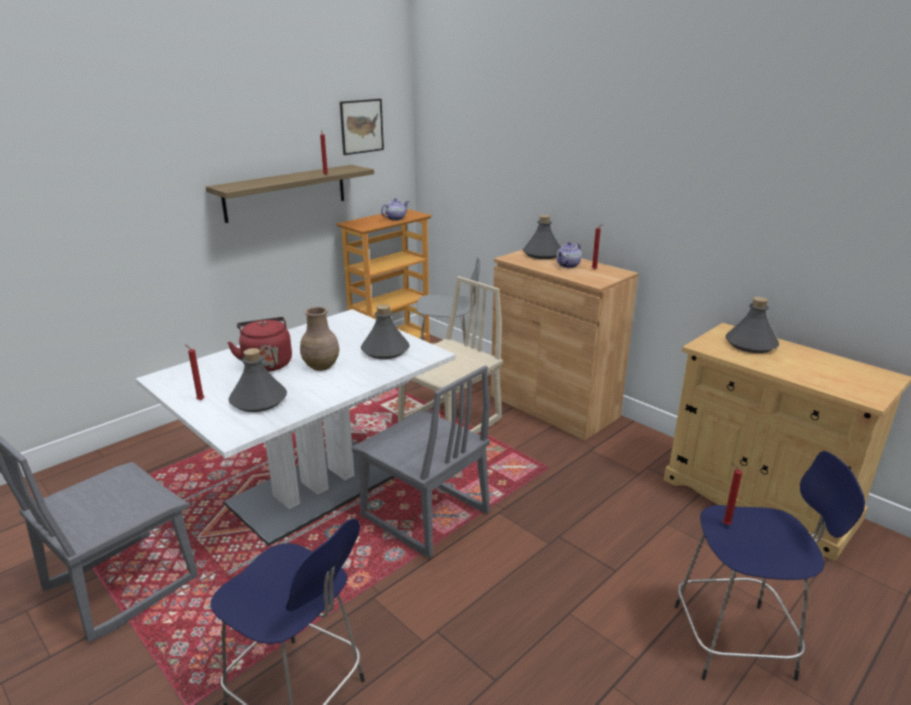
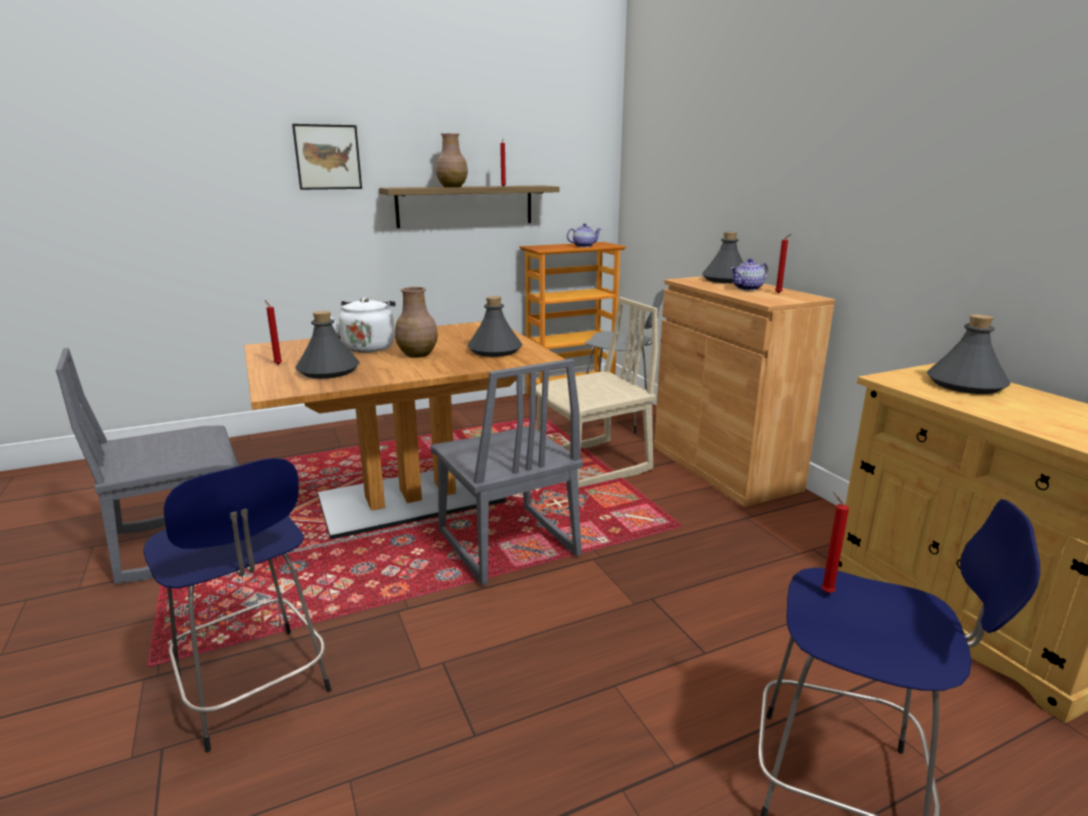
camera: 20 degrees right, 5 degrees down
(266, 363) = (369, 347): red kettle -> white kettle
(279, 180) = (452, 187): none -> brown vase
(315, 490) = (411, 500): white dining table -> brown dining table
(361, 126) = (557, 145): picture -> picture (328, 157)

